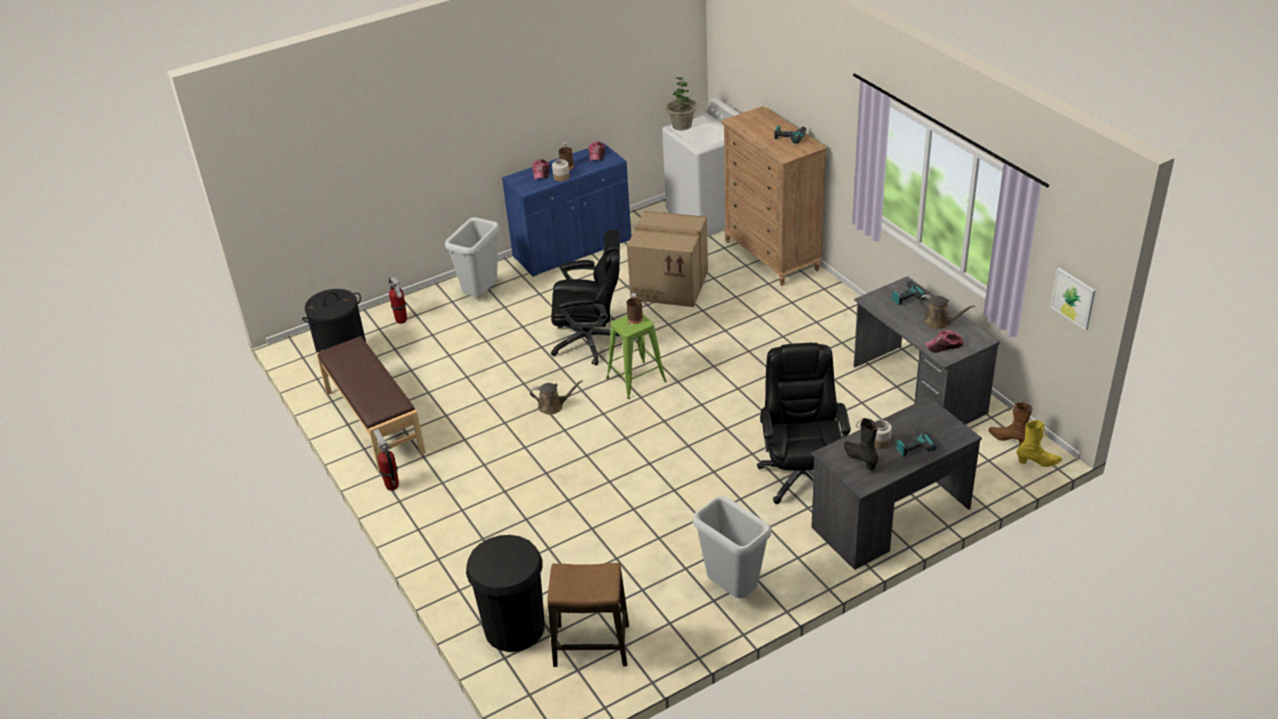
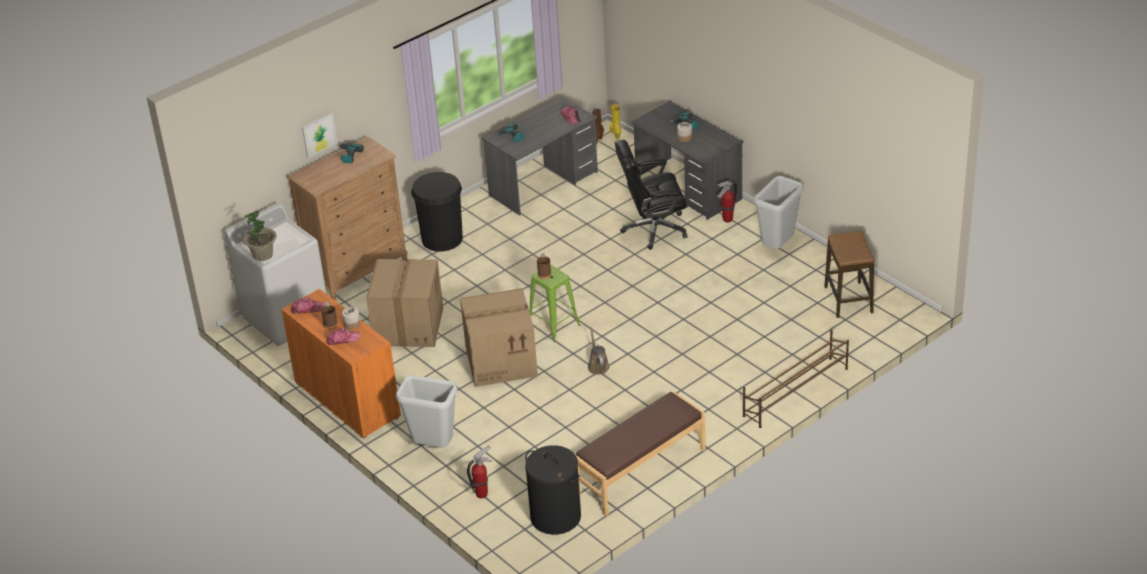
camera: 100 degrees left, 0 degrees up
(392, 485) = (719, 437): fire extinguisher -> fire extinguisher (727, 219)
(434, 560) = (795, 392): none -> brown shoe rack
(514, 627) = (845, 337): black trash can -> black trash can (442, 239)
(572, 249) = (347, 399): blue cabinet -> orange cabinet
(590, 341) = (502, 360): black office chair -> cardboard box
(860, 459) = (704, 144): black boot -> none
(939, 322) = (543, 121): brown watering can -> none
(1073, 298) = (581, 23): picture -> picture (319, 134)

